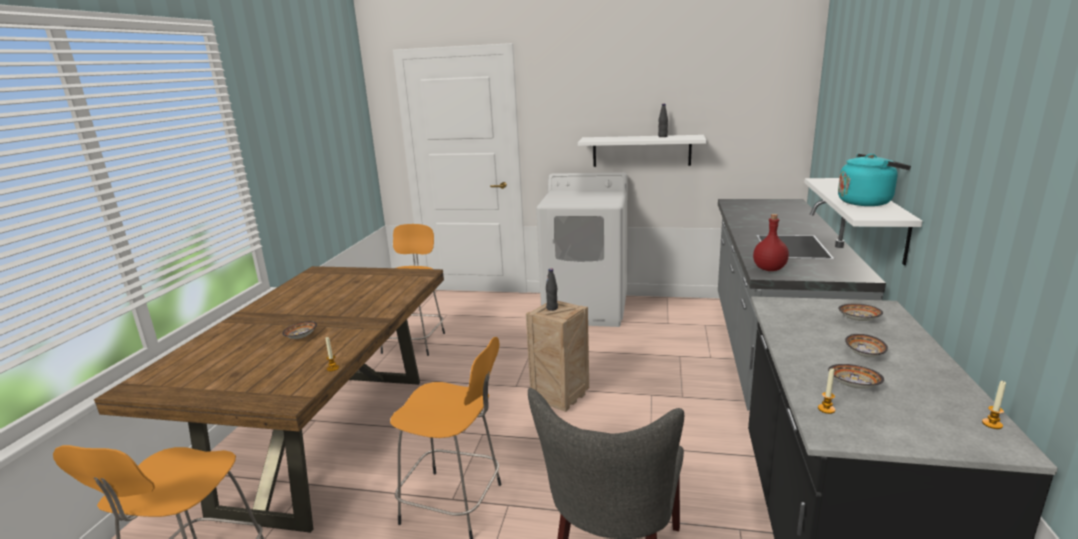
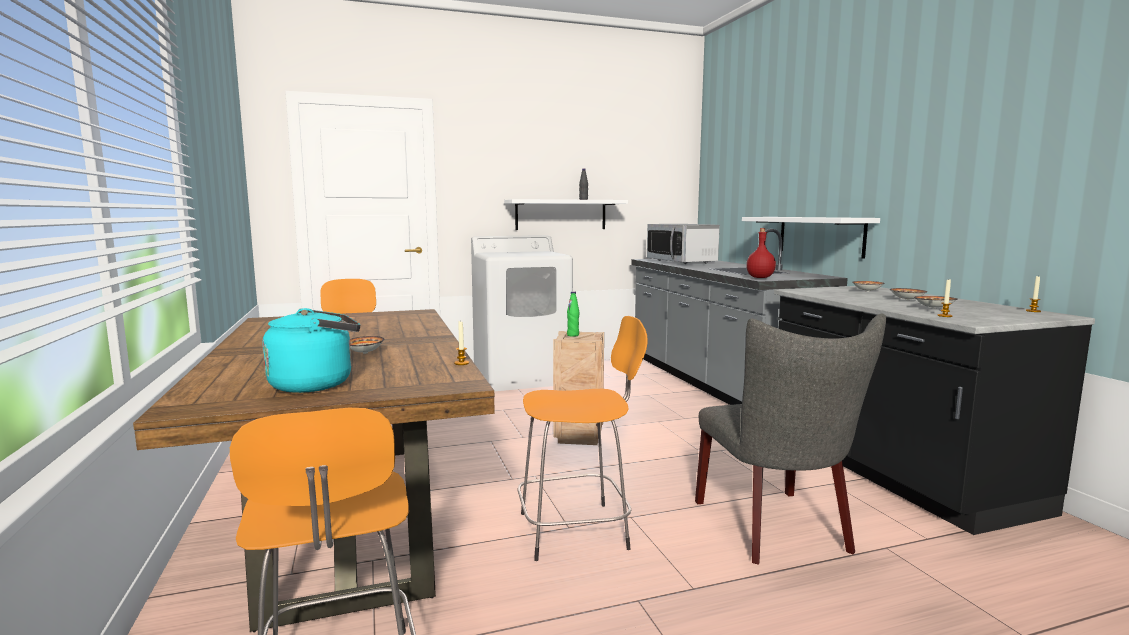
camera: 30 degrees left, 10 degrees down
(552, 308) = (573, 335): black bottle -> green bottle
(759, 212) = (681, 262): none -> microwave
(867, 202) = (822, 217): turquoise kettle -> turquoise kettle (316, 384)

